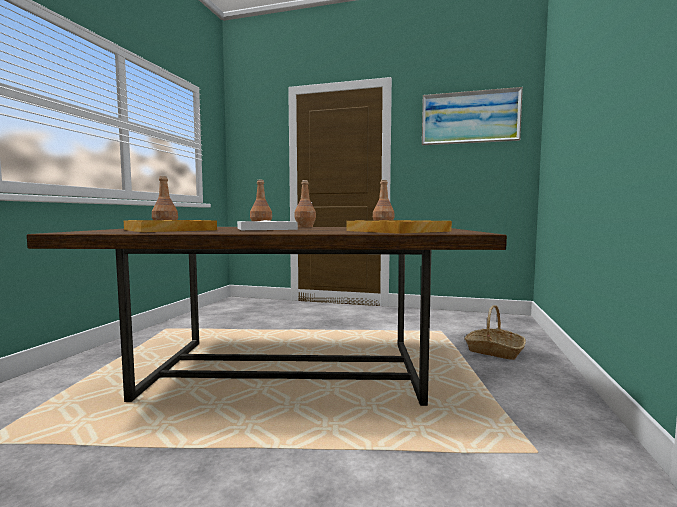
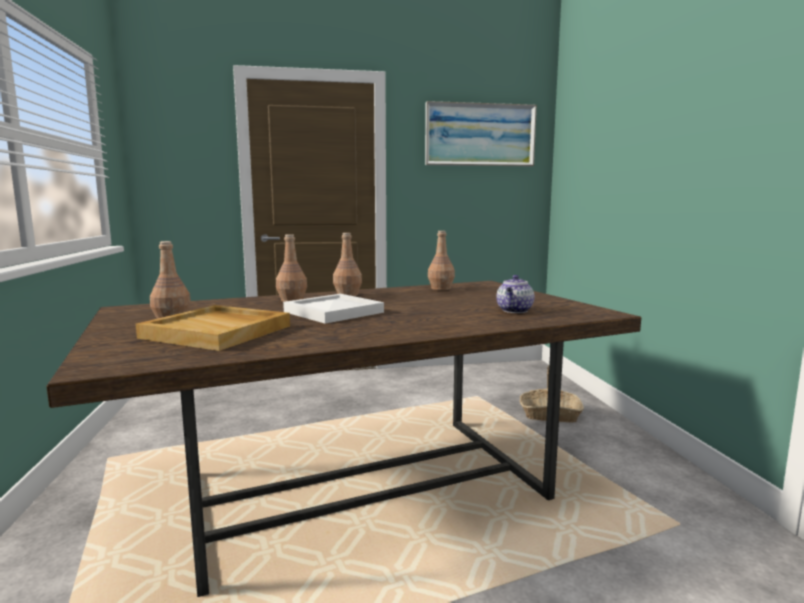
camera: 25 degrees left, 5 degrees up
(398, 231) = (514, 311): beige tray -> teapot

